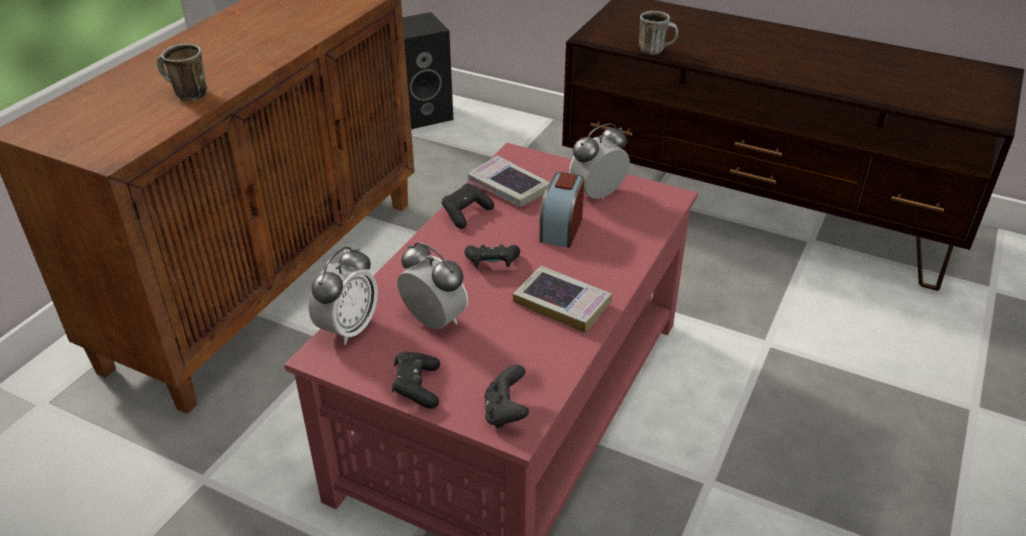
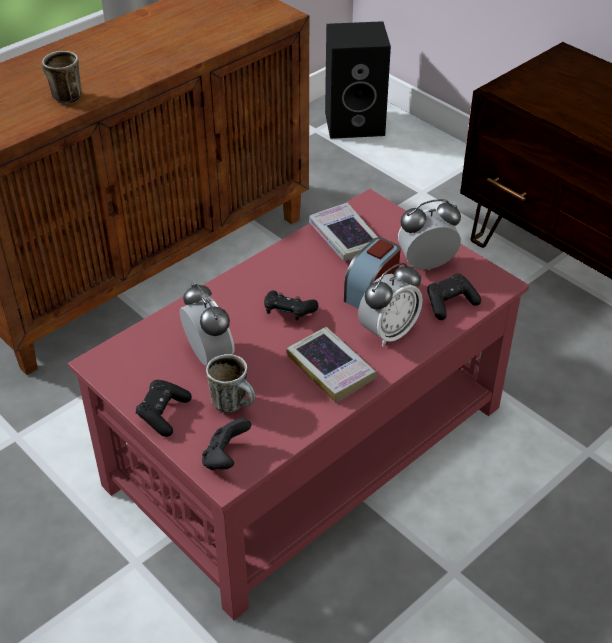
camera: 20 degrees right, 5 degrees up
(348, 329) = (133, 344): alarm clock -> alarm clock (388, 332)
(466, 213) = (291, 256): black game controller -> black game controller (450, 304)
(656, 51) = (560, 119): mug -> mug (235, 405)

